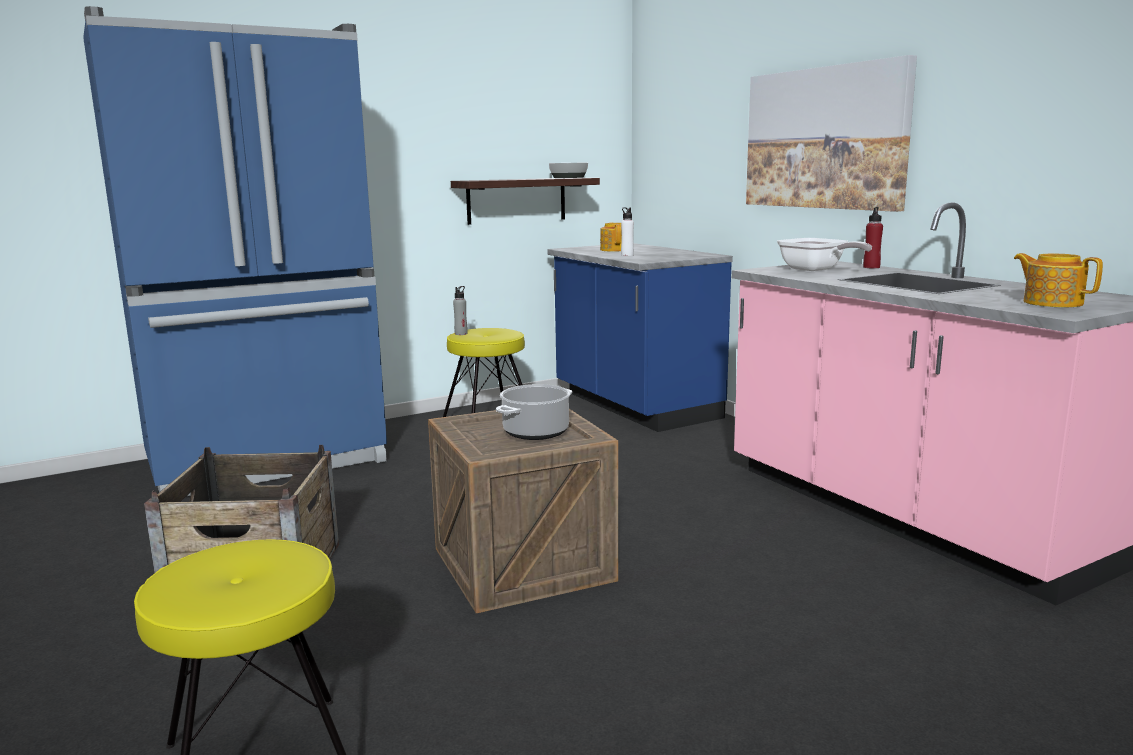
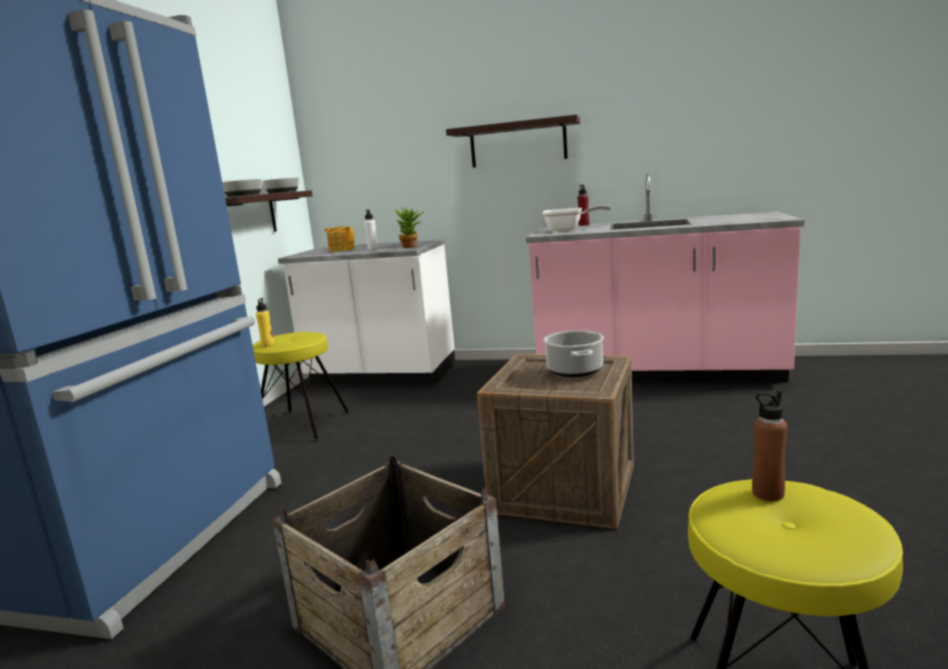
camera: 45 degrees left, 0 degrees up
(281, 558) = (767, 493): none -> brown bottle
(461, 333) = (268, 345): grey bottle -> yellow bottle
(500, 179) = (244, 195): none -> bowl
(634, 406) = (381, 375): blue counter -> white counter
(658, 259) = (412, 246): none -> potted plant
(825, 138) = (518, 144): picture -> shelf
(1052, 303) = (751, 218): teapot -> none

